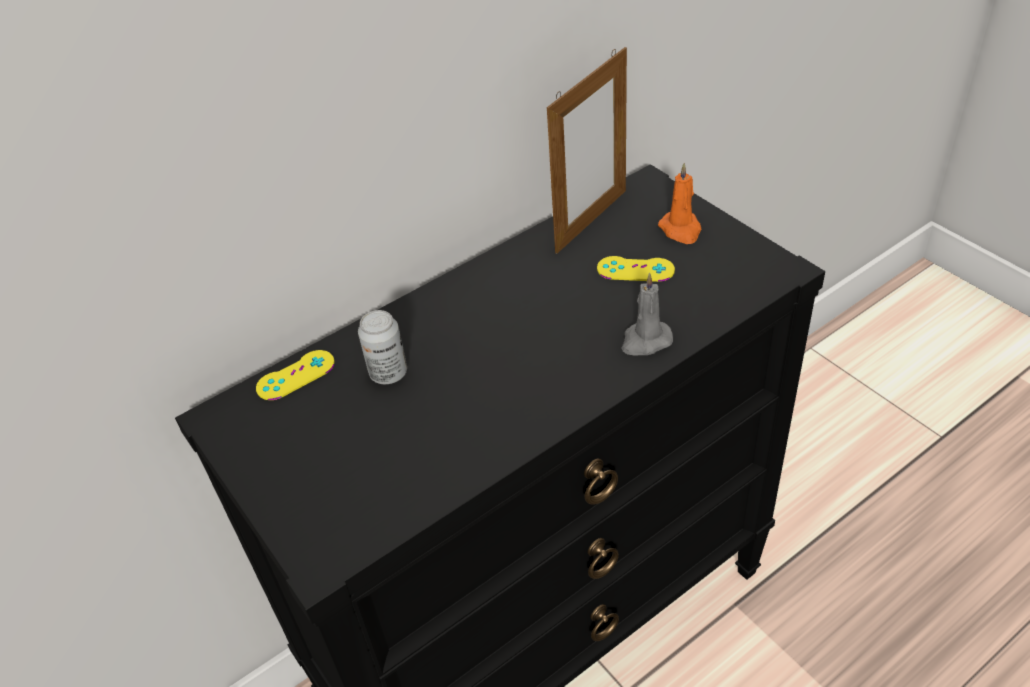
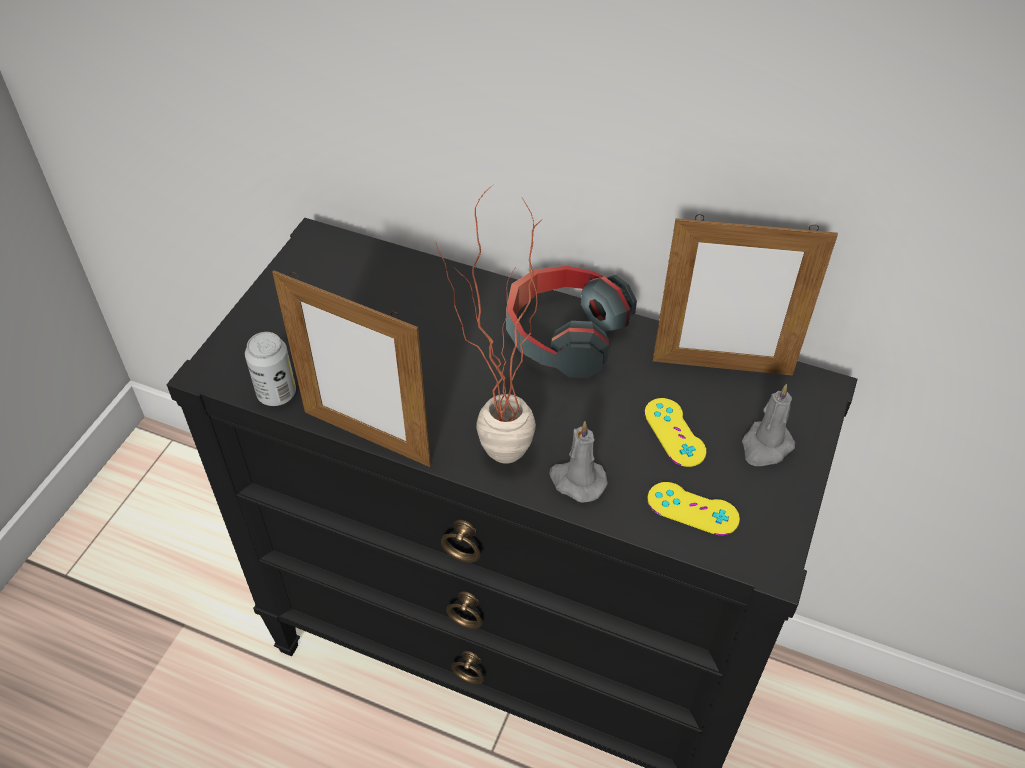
camera: 55 degrees right, 5 degrees up
(295, 375) = (385, 260): yellow game controller -> yellow game controller (692, 509)
(388, 373) = (421, 315): can -> can (276, 393)
(487, 292) = (563, 334): none -> headphones
(504, 461) = (366, 438): none -> picture frame
(589, 386) = (489, 461): none -> potted plant
(681, 230) = (765, 446): orange candle -> grey candle

